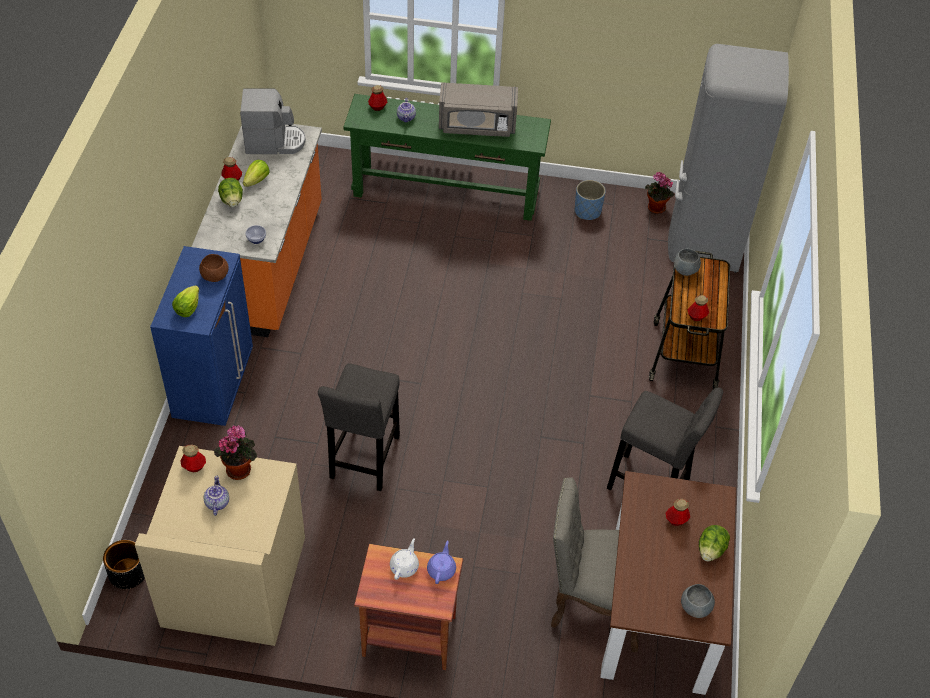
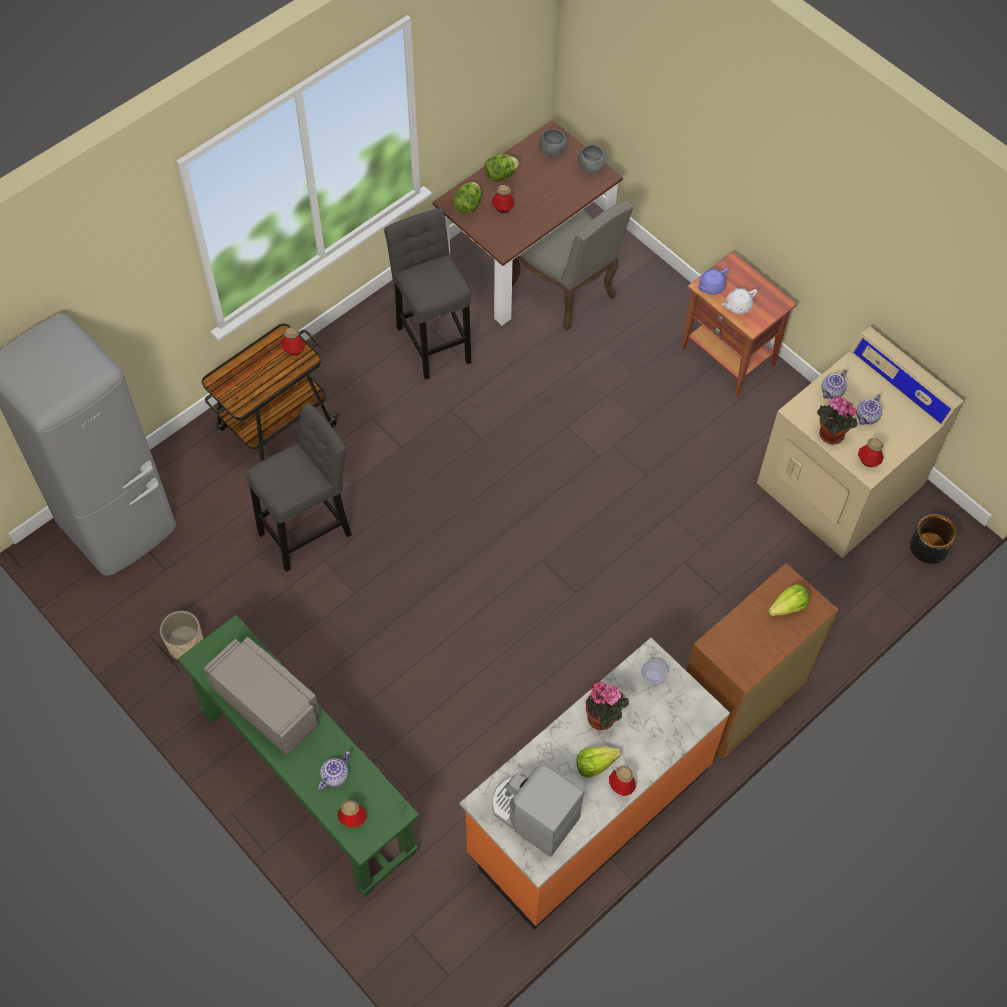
camera: 140 degrees left, 10 degrees up
(213, 380) = (740, 697): blue cabinet -> brown cabinet
(214, 276) = (737, 630): brown bowl -> none
(232, 201) = (643, 751): lettuce -> lettuce (468, 205)
(260, 507) = (832, 392): none -> teapot
(364, 461) = (655, 517): grey stool -> grey stool (309, 530)
(587, 211) = (186, 645): blue planter -> beige planter
(655, 208) = (114, 600): potted plant -> potted plant (604, 718)
(685, 270) = (249, 397): grey bowl -> grey bowl (591, 167)

